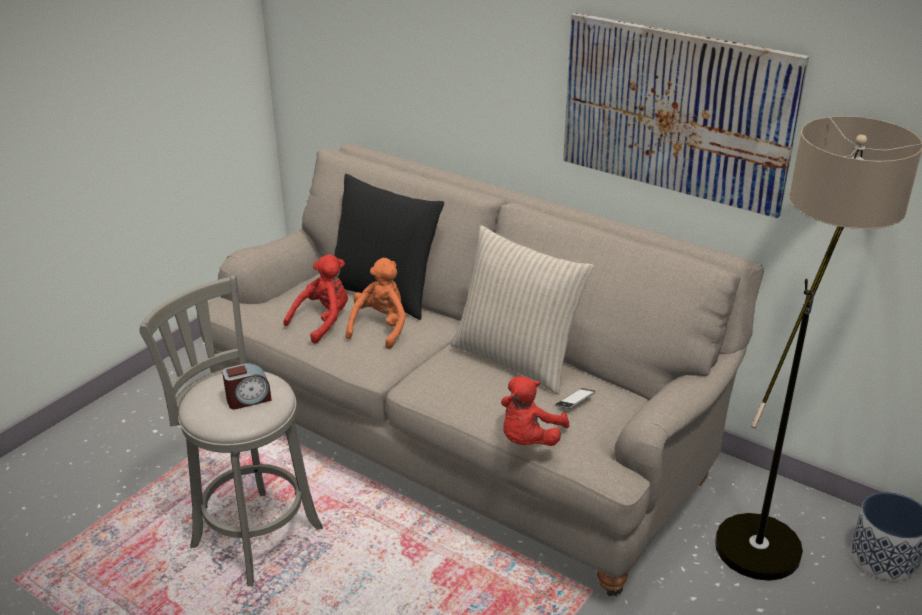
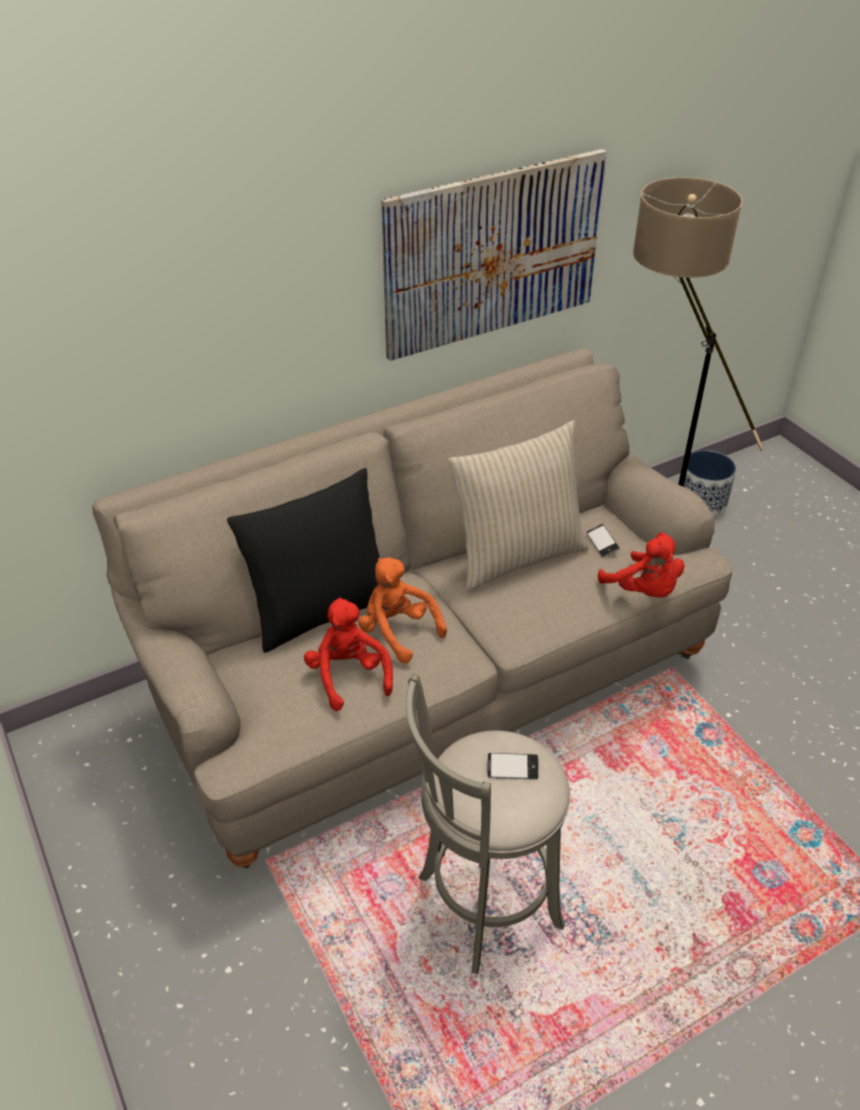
camera: 65 degrees left, 10 degrees up
(248, 399) = (512, 769): alarm clock -> phone

